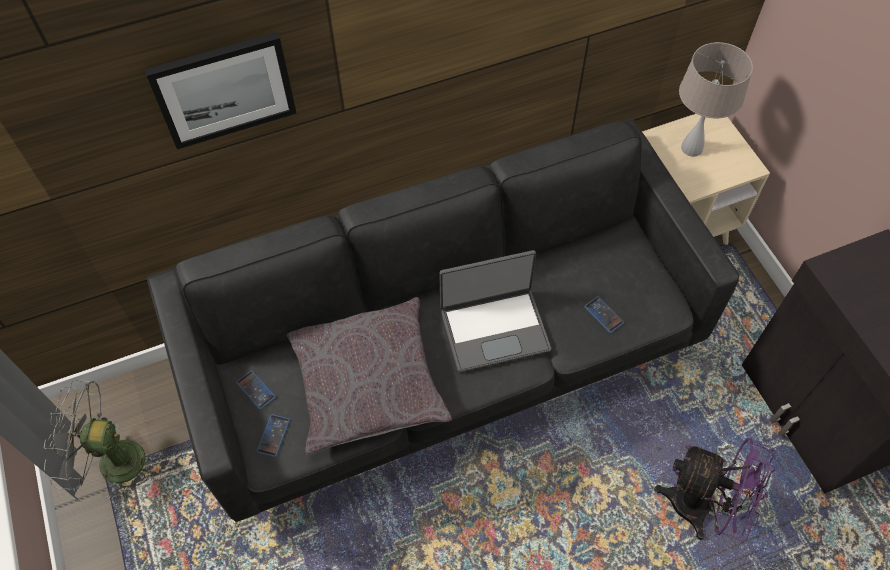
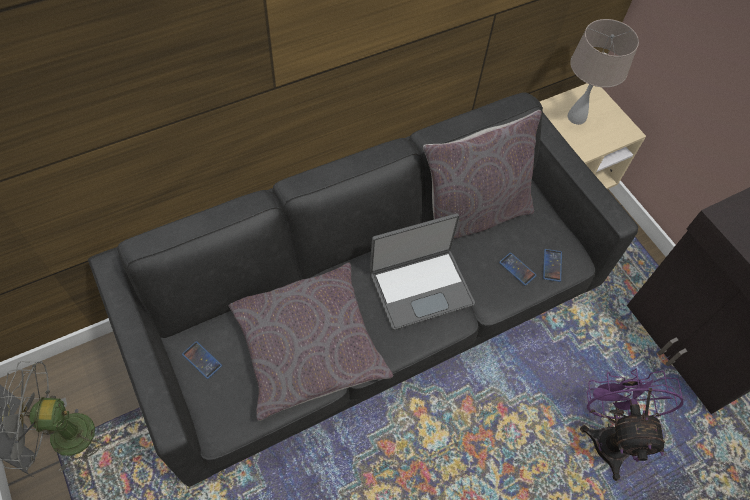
camera: 10 degrees left, 0 degrees up
(224, 89) = (160, 67): picture -> none
(273, 435) = (223, 403): phone -> phone (552, 265)
(561, 252) = (472, 214): none -> grey pillow
(702, 507) = (609, 435): purple fan -> purple fan turned 105 degrees counterclockwise

